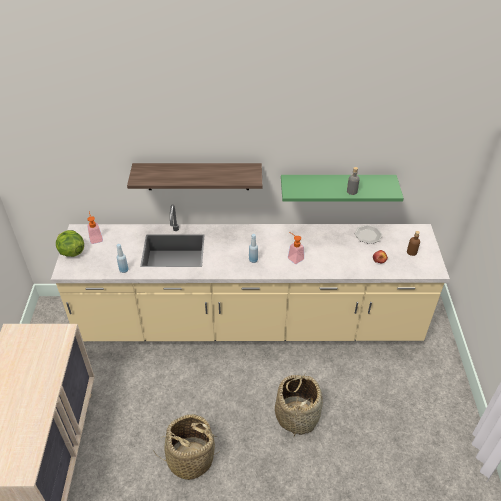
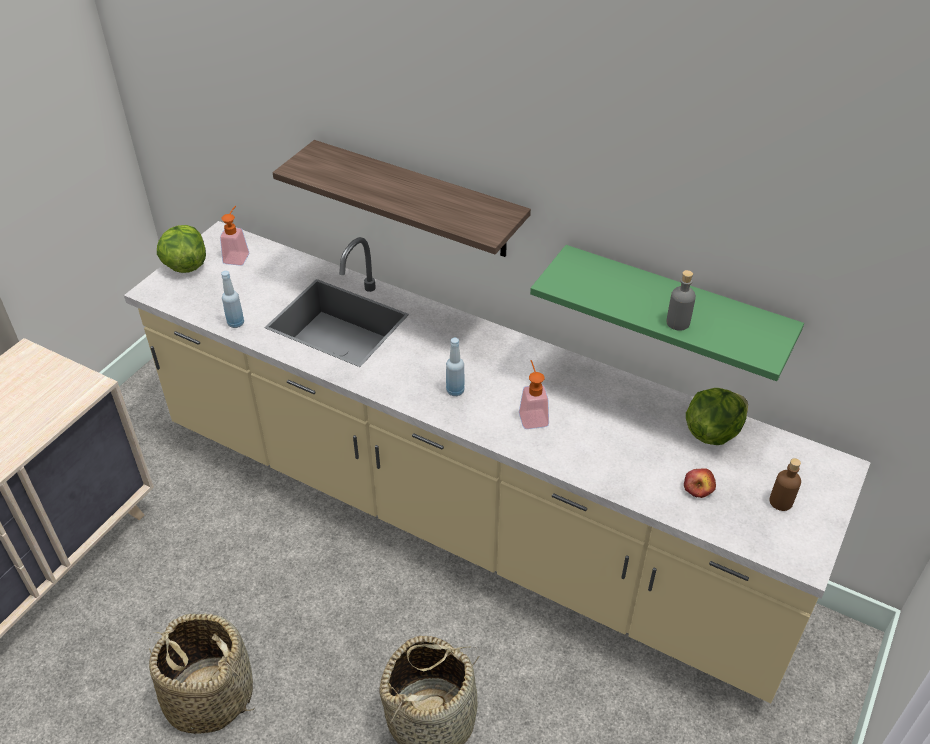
camera: 30 degrees right, 0 degrees up
(367, 235) = (712, 432): plate -> lettuce

